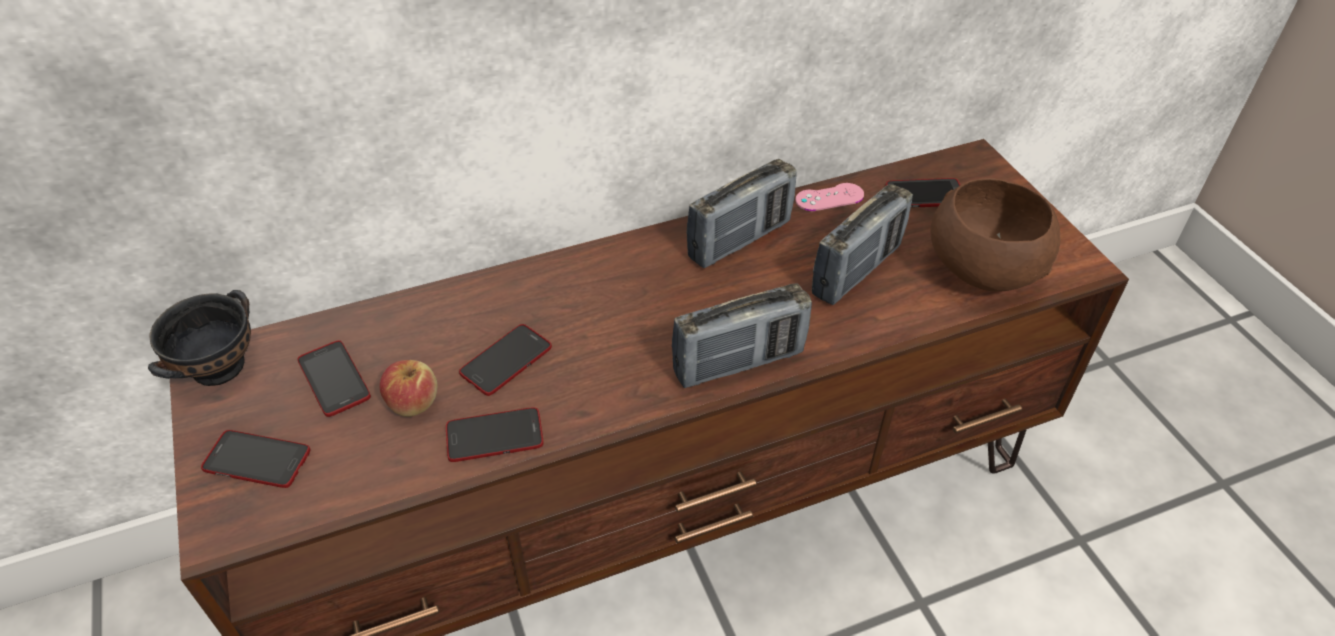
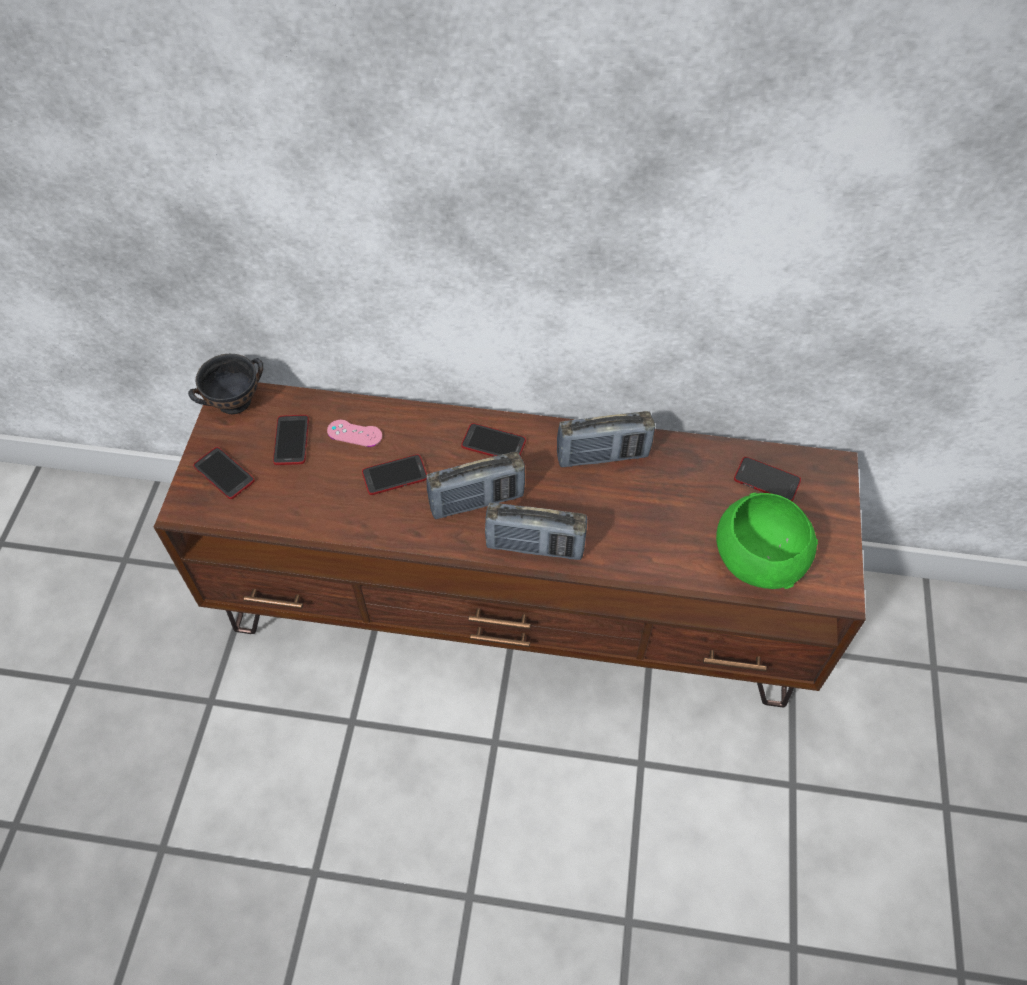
camera: 30 degrees right, 10 degrees up
(413, 402) = (325, 478): apple -> none
(494, 436) = (357, 523): phone -> phone (493, 443)
(829, 197) = (692, 450): pink game controller -> pink game controller (354, 433)
(856, 271) = (666, 517): radio -> radio (476, 501)
(981, 270) = (756, 560): brown bowl -> green bowl

